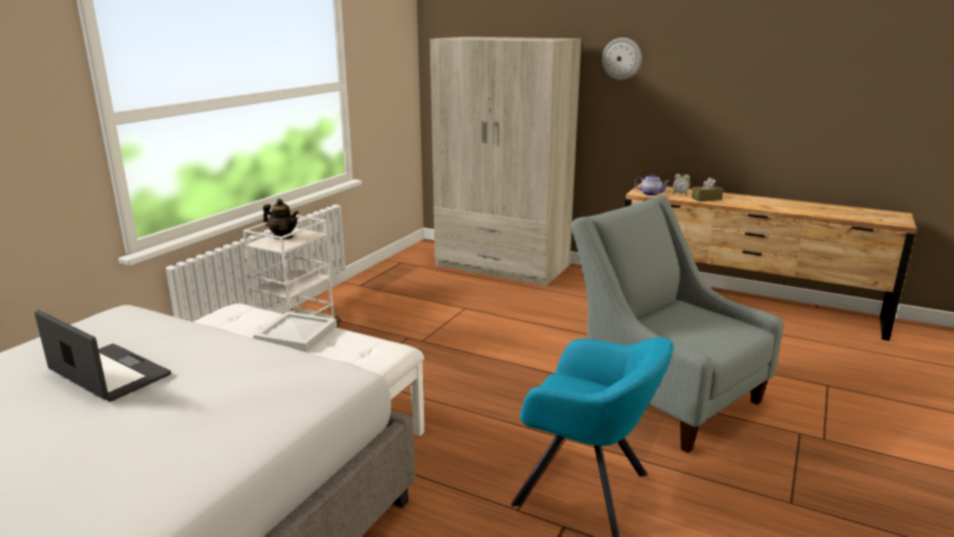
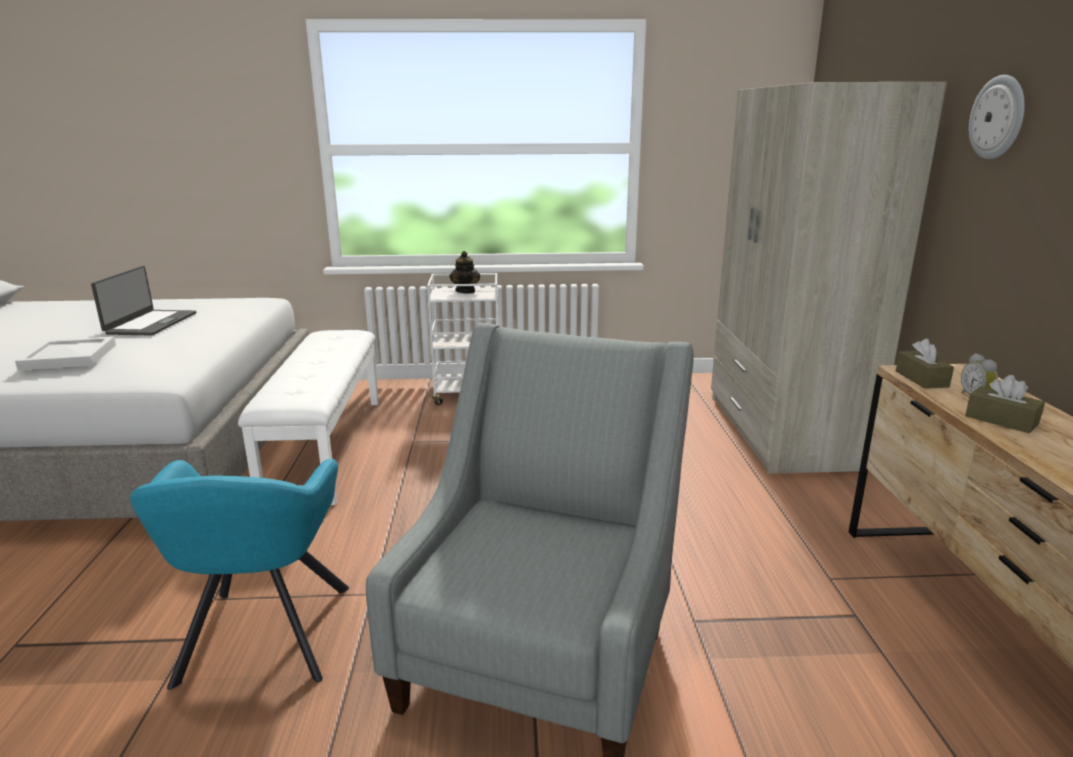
camera: 60 degrees right, 0 degrees up
(296, 334) = (316, 361): white tray -> white tray (70, 356)
(651, 194) = (921, 379): teapot -> brown tissue box

